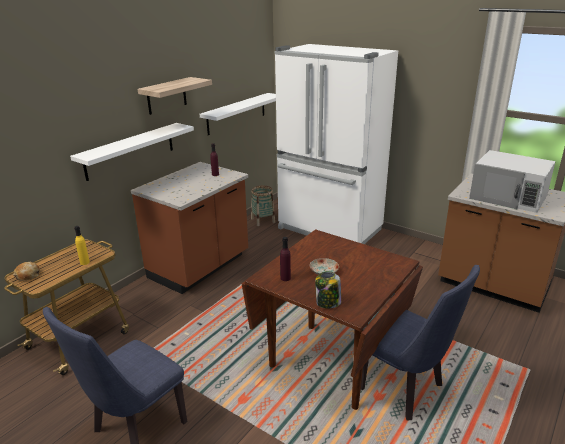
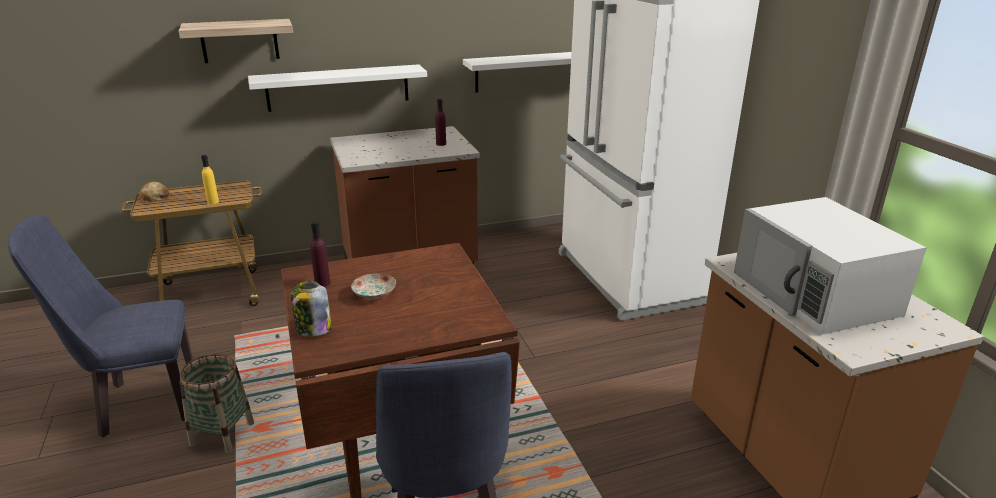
camera: 35 degrees right, 0 degrees up
(166, 96) = (406, 25): shelf -> shelf (239, 41)
(263, 220) = (553, 238): basket -> basket (222, 434)

